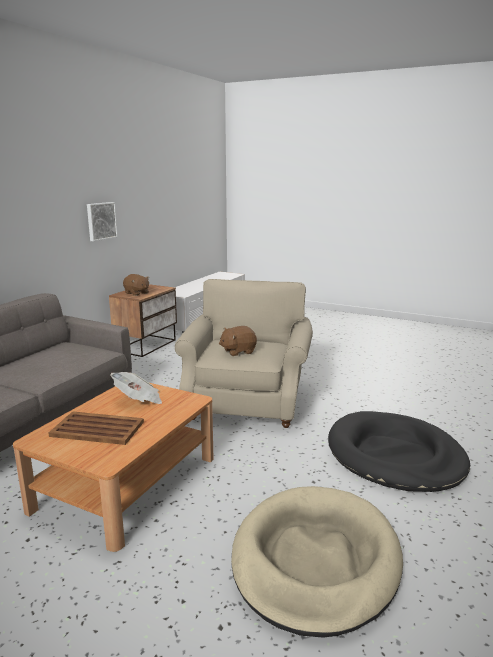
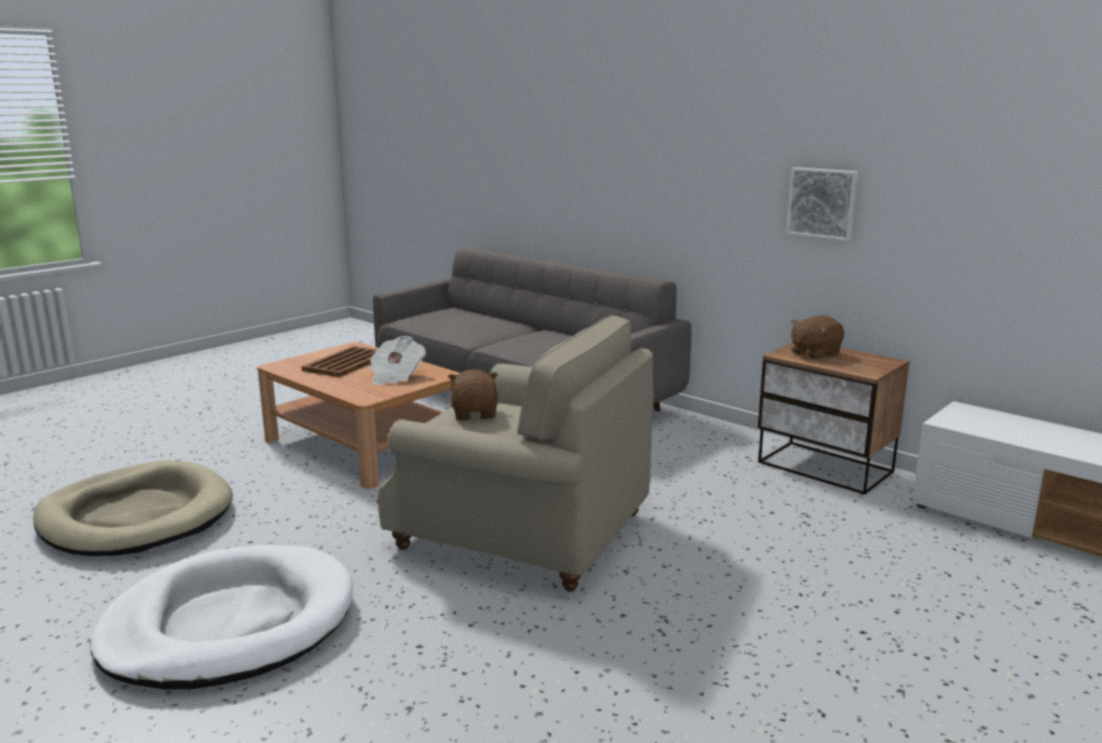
camera: 105 degrees right, 0 degrees up
(395, 456) = (229, 624): black dog bed -> white dog bed

